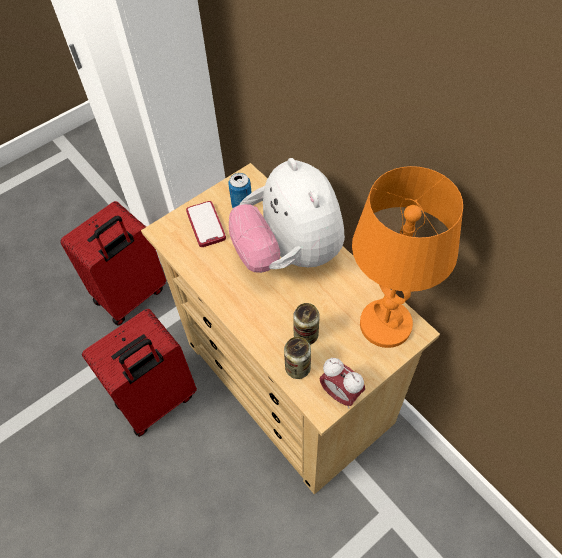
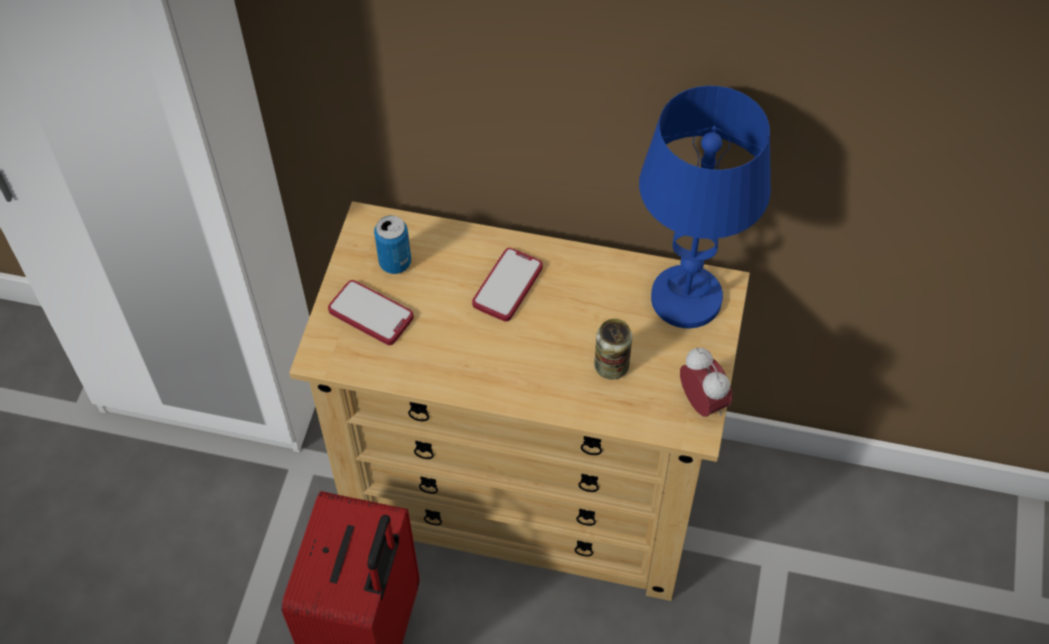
camera: 40 degrees left, 0 degrees up
(131, 296) = (198, 525): red suitcase -> none
(289, 253) = (507, 286): plush toy -> phone
(297, 368) = (634, 407): can -> none
(340, 393) = (702, 403): alarm clock -> alarm clock turned 120 degrees counterclockwise
(386, 324) = (687, 298): orange table lamp -> blue table lamp

